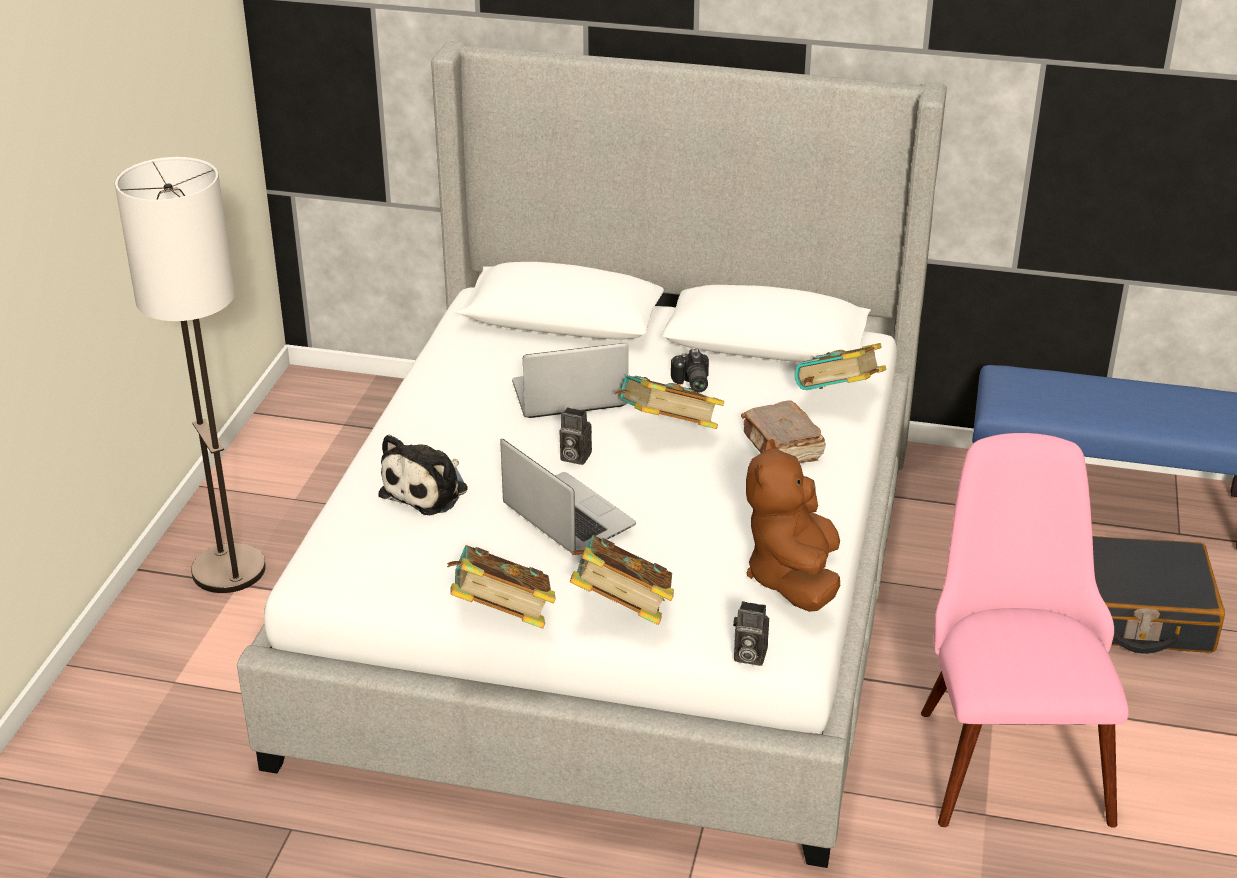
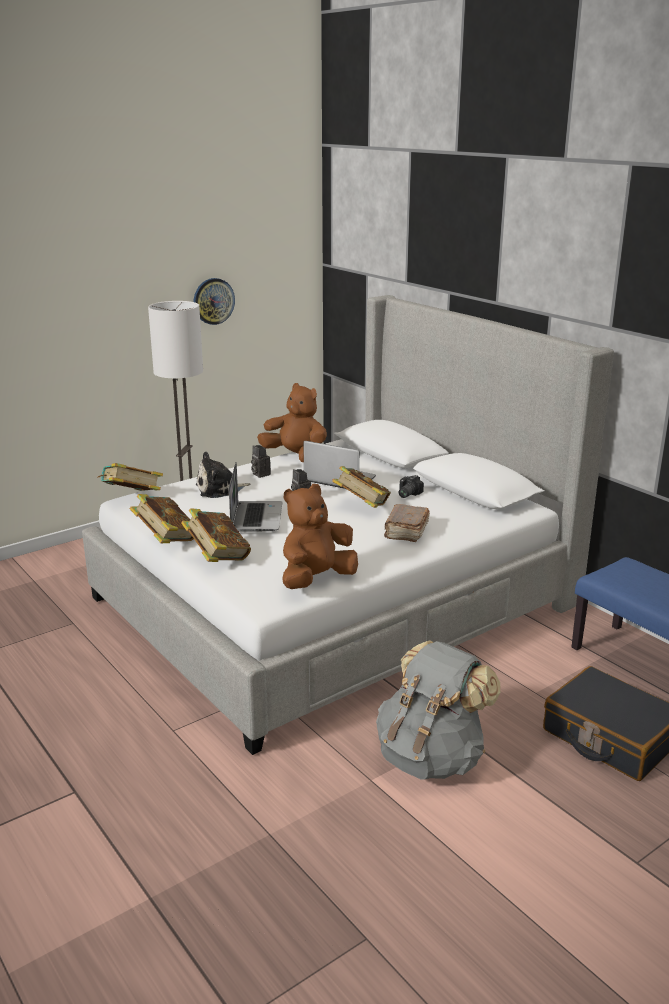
camera: 40 degrees right, 10 degrees down
(142, 132) = (213, 301): none -> wall clock
(439, 378) = (296, 457): none -> brown plush toy
(748, 656) = (240, 597): camera -> camera (260, 474)
(838, 398) = (472, 524): book -> book (132, 498)
(1006, 745) = (431, 757): pink chair -> grey backpack

